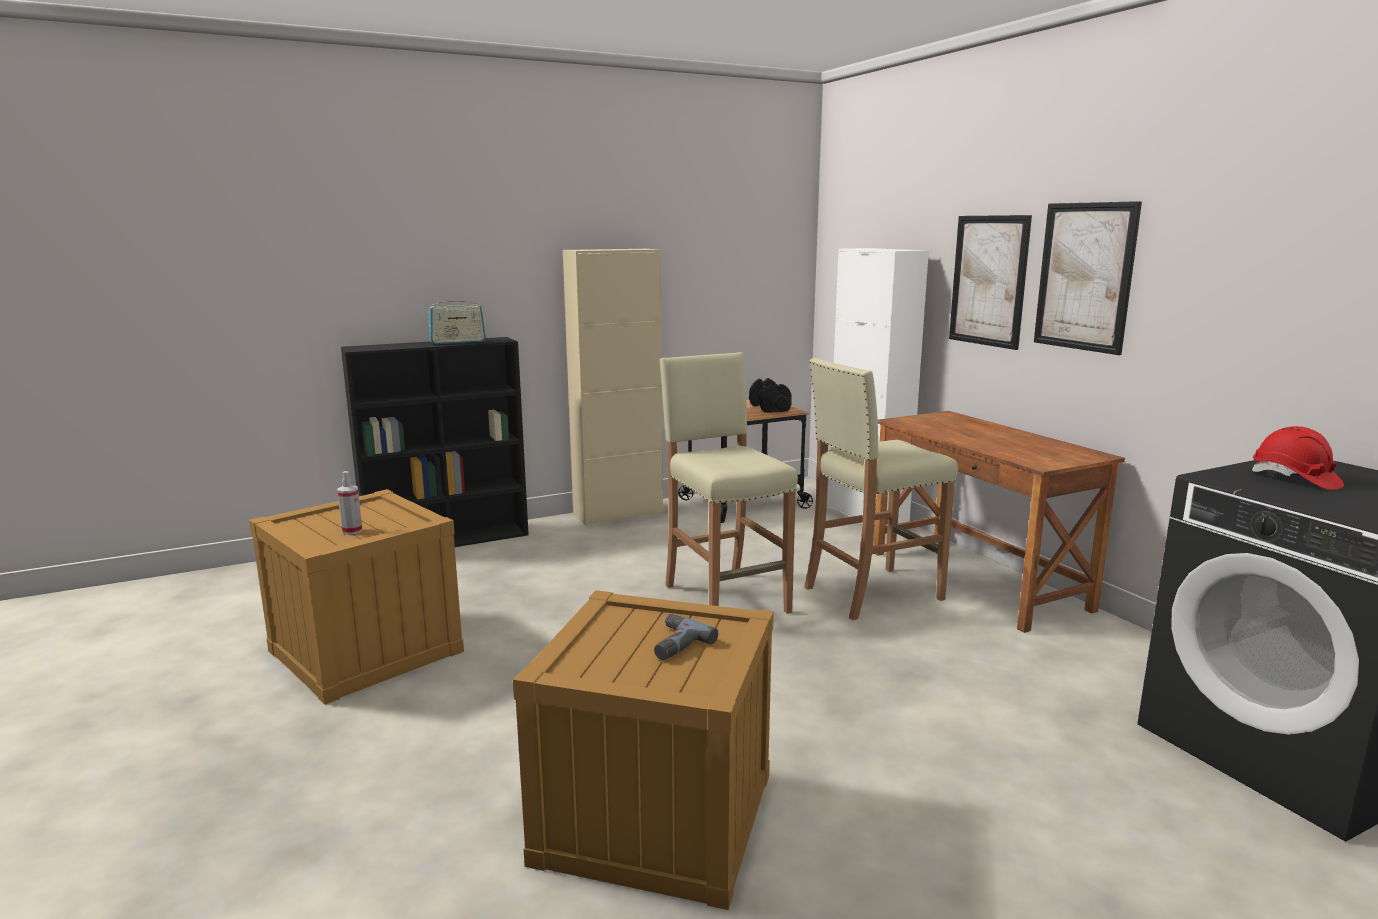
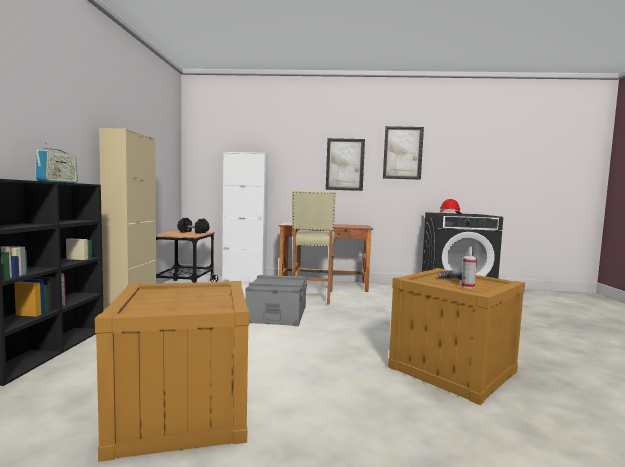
camera: 60 degrees left, 10 degrees down
(352, 531) = (201, 300): spray bottle -> spray bottle (467, 287)
(725, 598) = (277, 314): beige stool -> grey storage box
(988, 281) = (300, 167): picture -> picture (403, 153)

